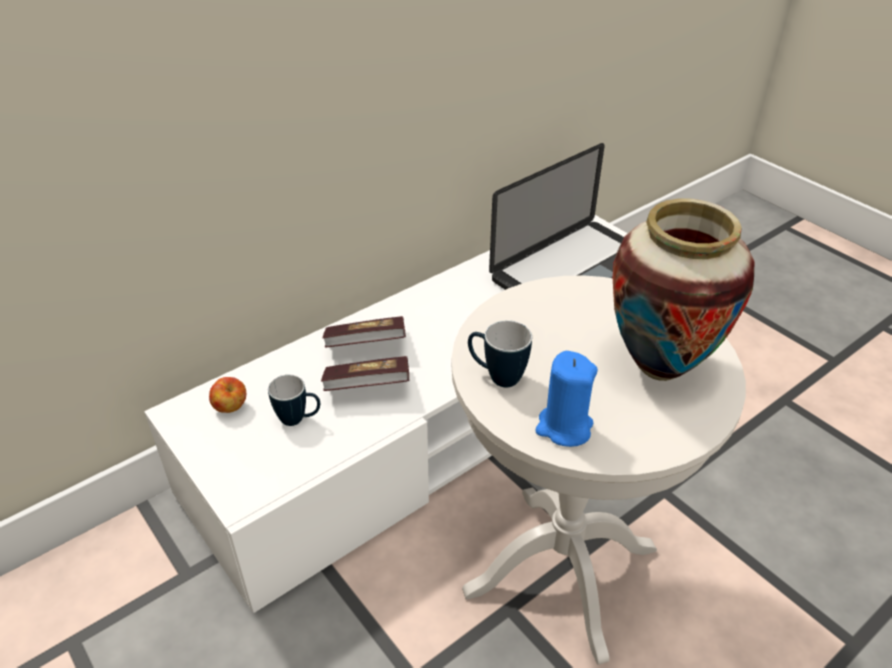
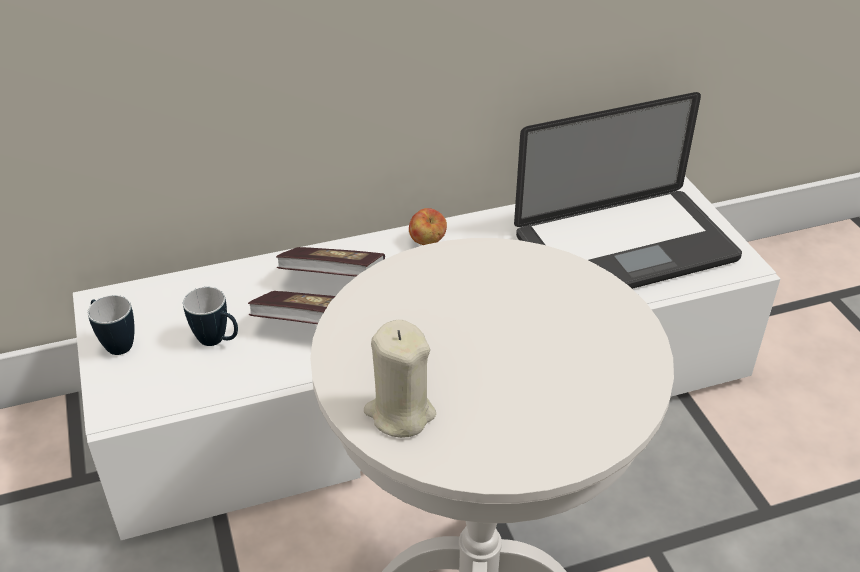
camera: 20 degrees right, 0 degrees up
(230, 407) = (156, 310): apple -> apple (427, 242)
(496, 376) = (363, 336): mug -> mug (115, 343)
(564, 427) = (400, 413): blue candle -> beige candle
(658, 367) = (561, 374): vase -> none

